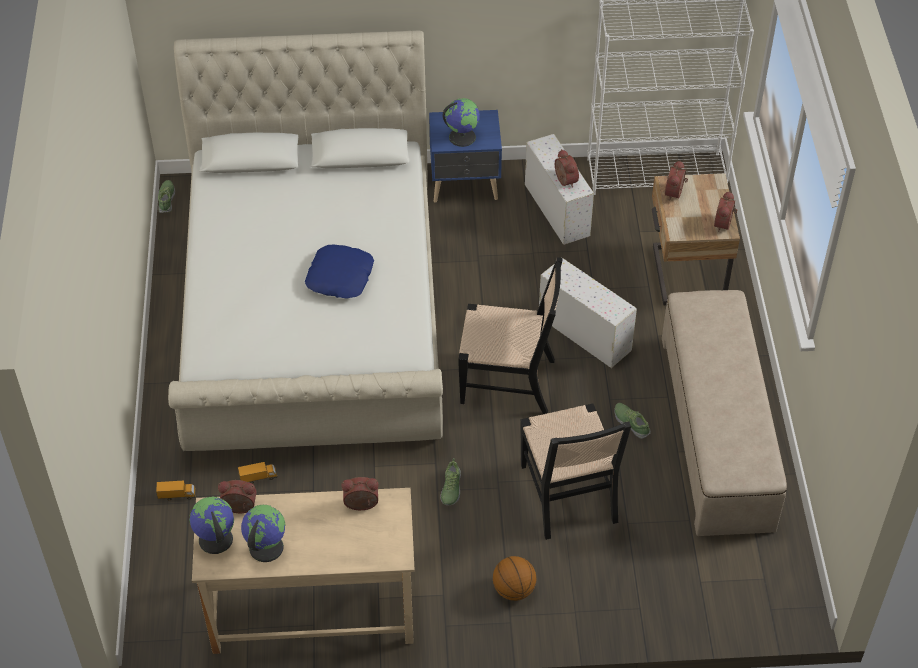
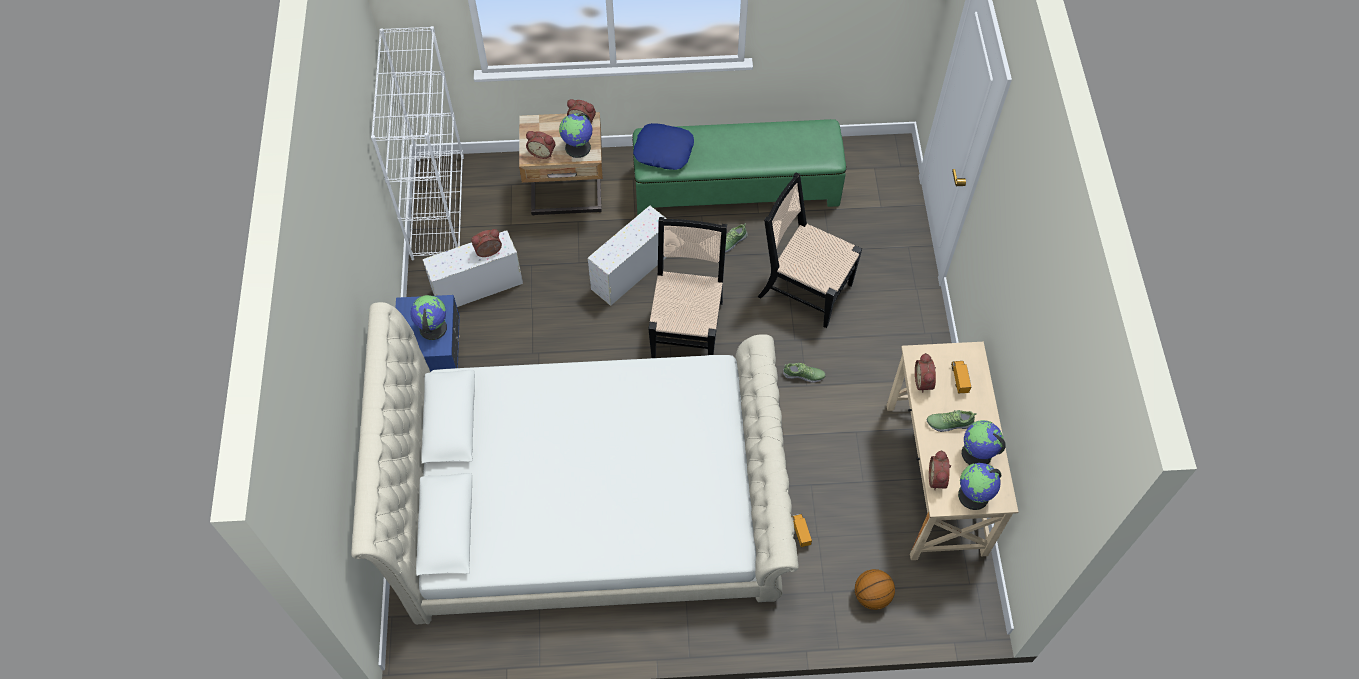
camera: 90 degrees left, 10 degrees up
(166, 200) = (427, 655): shoe -> shoe (949, 423)
(177, 495) = (824, 603): toy truck -> toy truck (959, 379)
(340, 277) = (621, 431): blue pillow -> blue pillow (664, 150)
(514, 589) = (900, 330): basketball -> basketball (871, 595)
(567, 494) = (805, 290): chair -> chair turned 135 degrees counterclockwise
(685, 222) = (578, 147): none -> globe
(717, 431) = (737, 185): beige bench -> green bench

